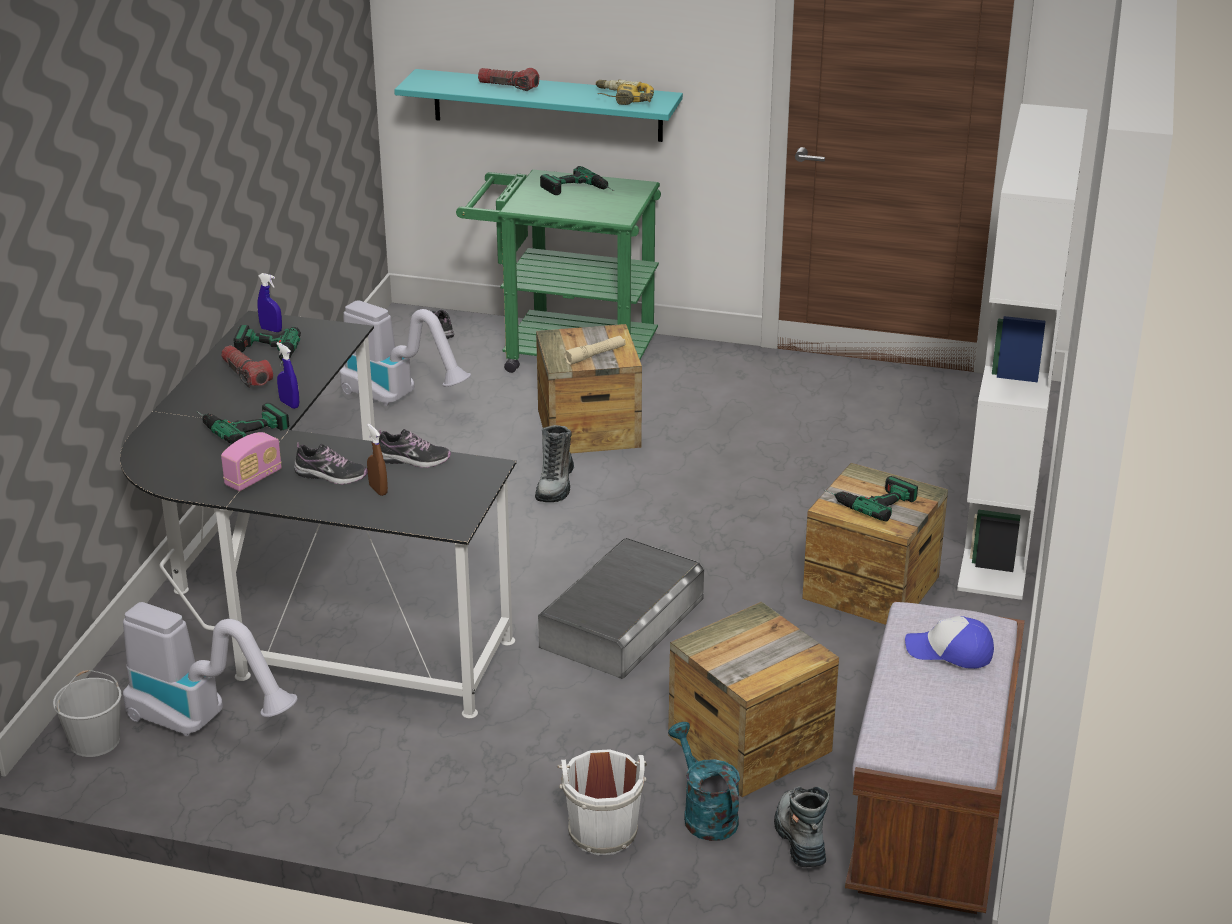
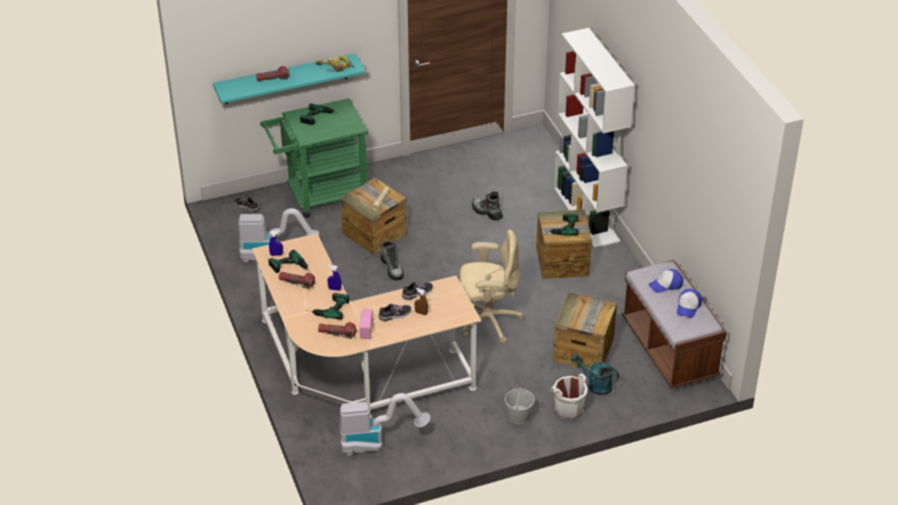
camera: 35 degrees left, 10 degrees up
(94, 741) = (344, 471): white bucket -> white bucket (519, 416)
(202, 464) = (337, 333): none -> flashlight
(310, 601) = (355, 371): black desk -> beige desk
(622, 623) = (487, 321): grey storage box -> beige office chair
(800, 838) = (634, 378): boot -> boot (486, 212)
(956, 709) = (688, 307): none -> cap

